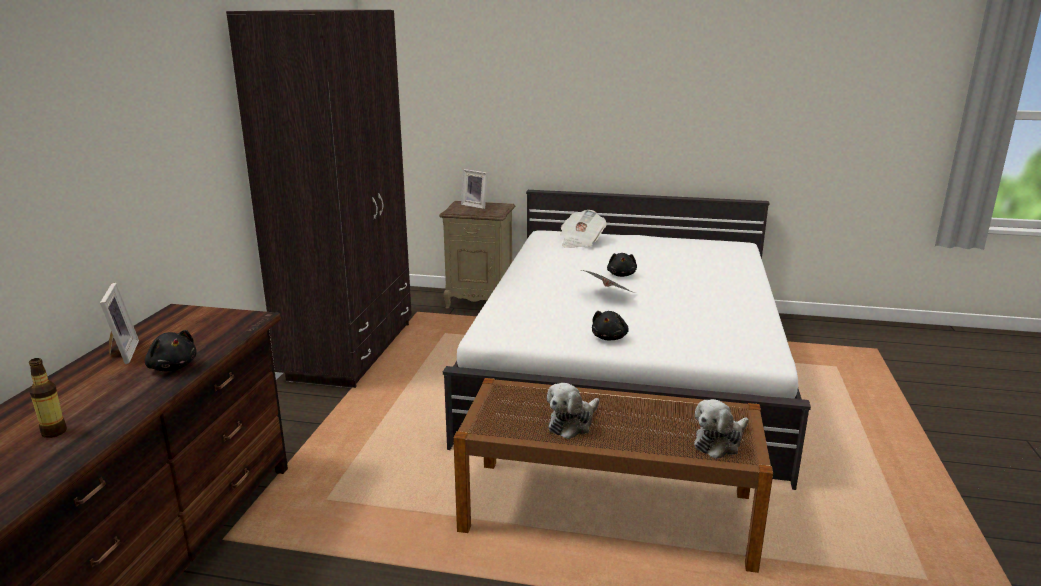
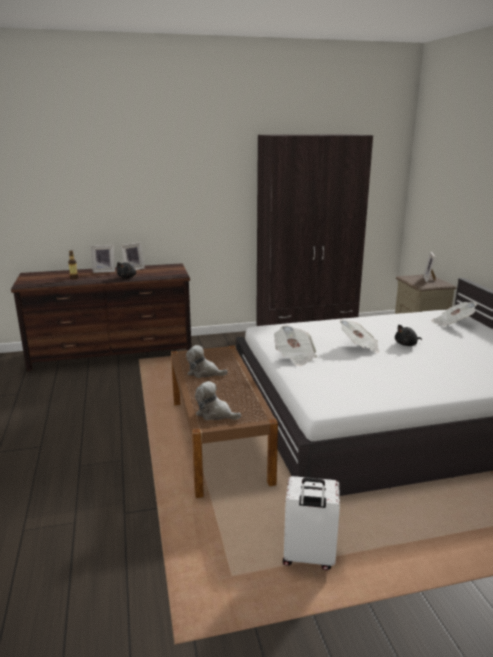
camera: 65 degrees right, 0 degrees up
(69, 386) = (104, 271): none -> picture frame
(610, 337) = (295, 356): black plush toy -> newspaper
(891, 511) = (308, 557): none -> white suitcase

